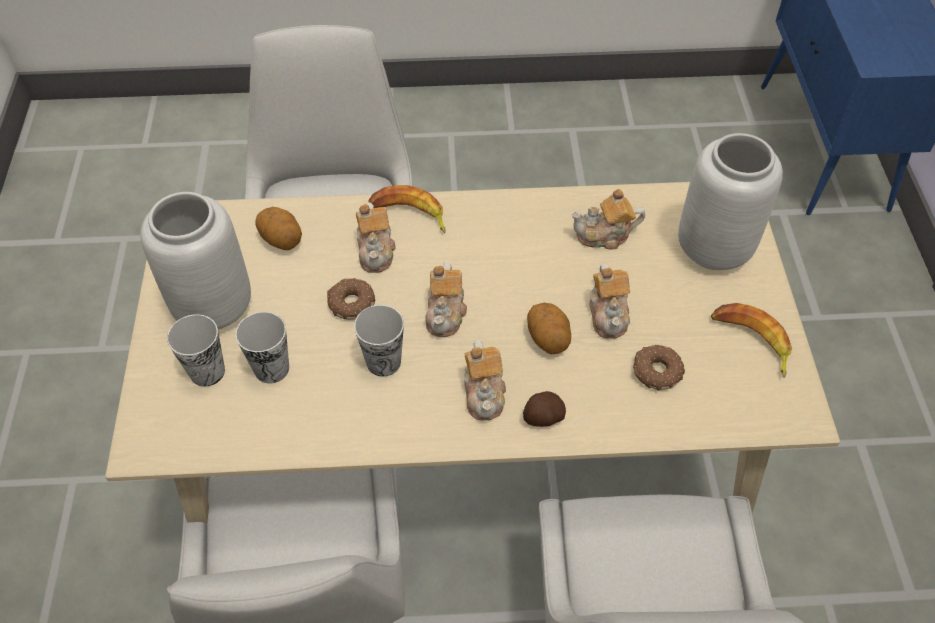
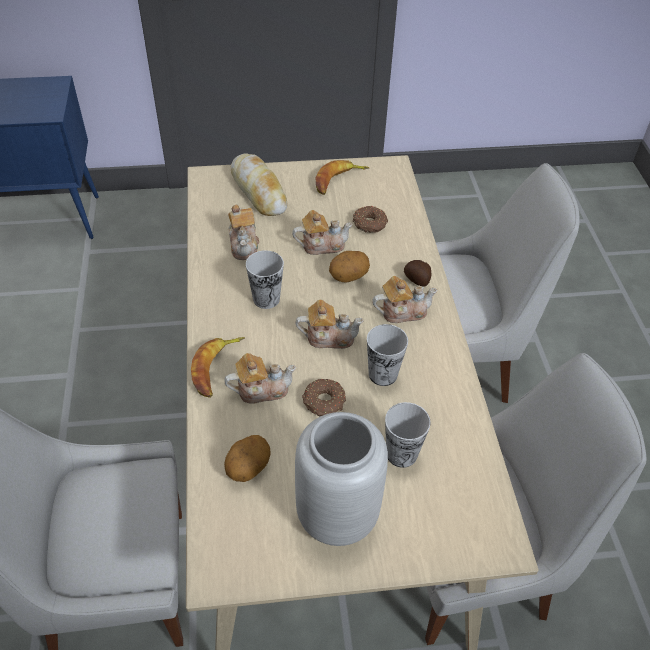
camera: 95 degrees left, 5 degrees down
(207, 371) = (413, 506): cup -> cup (266, 299)
(713, 250) = (259, 191): grey vase -> bread

